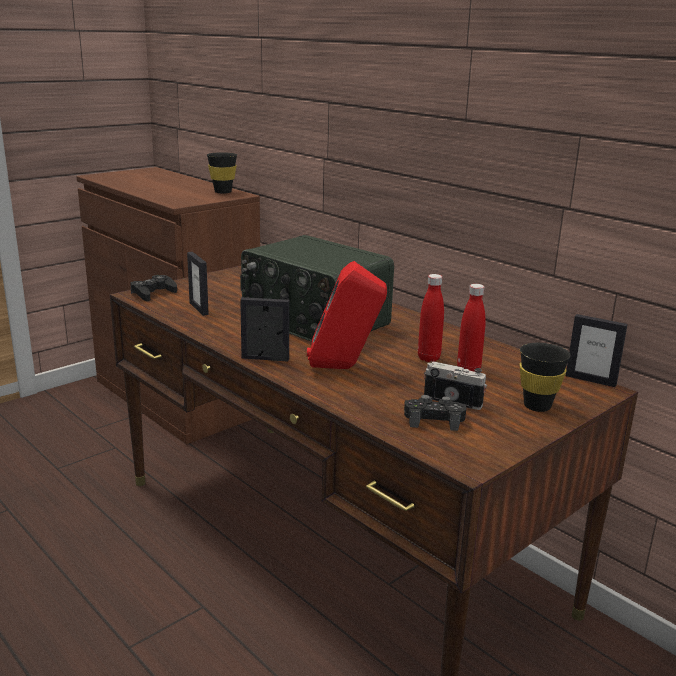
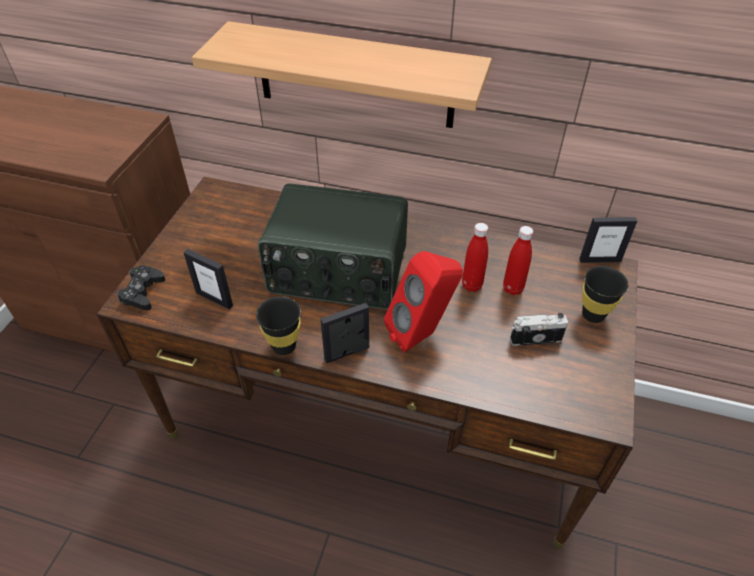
camera: 30 degrees left, 25 degrees up
(223, 192) = (121, 120): black cup -> black cup (284, 346)
(391, 156) = (355, 76): none -> shelf
(434, 420) = (543, 373): black game controller -> none

